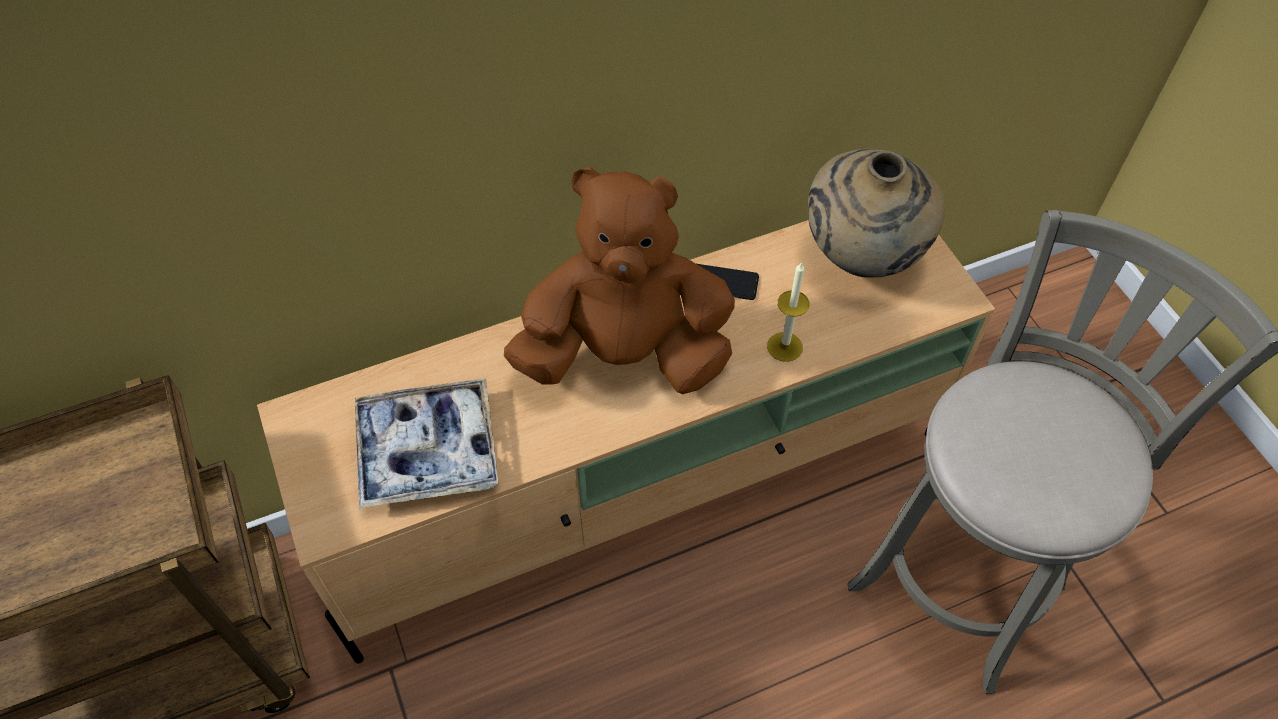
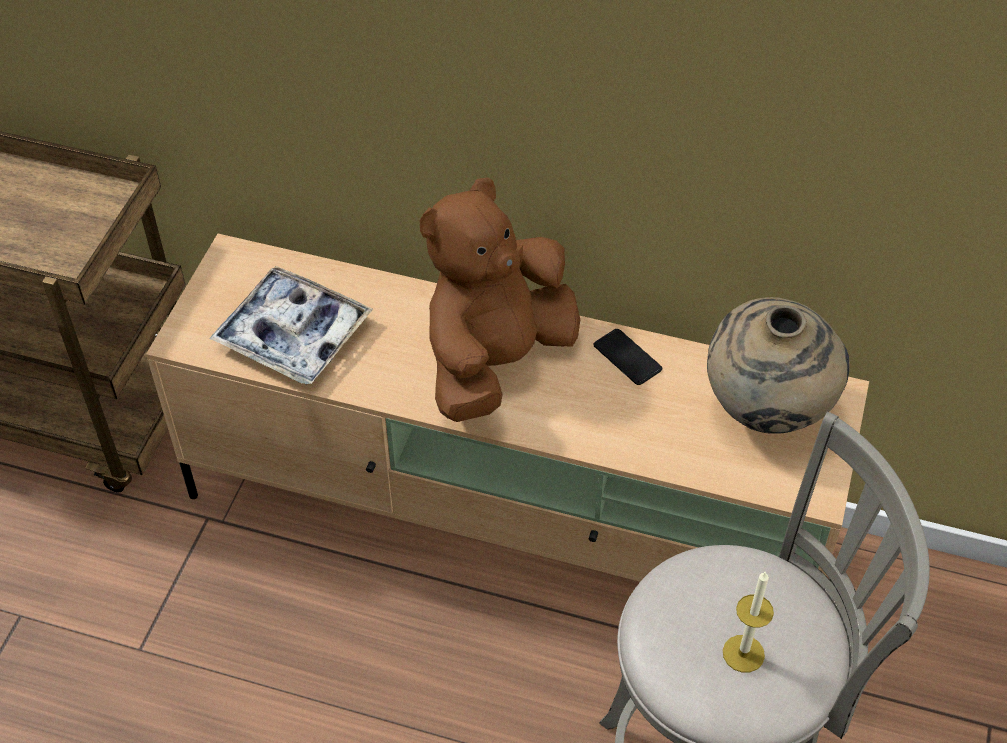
camera: 40 degrees right, 5 degrees down
(625, 355) = (495, 361): brown plush toy -> brown plush toy turned 90 degrees counterclockwise
(784, 346) = (625, 435): candle -> candle (743, 653)

